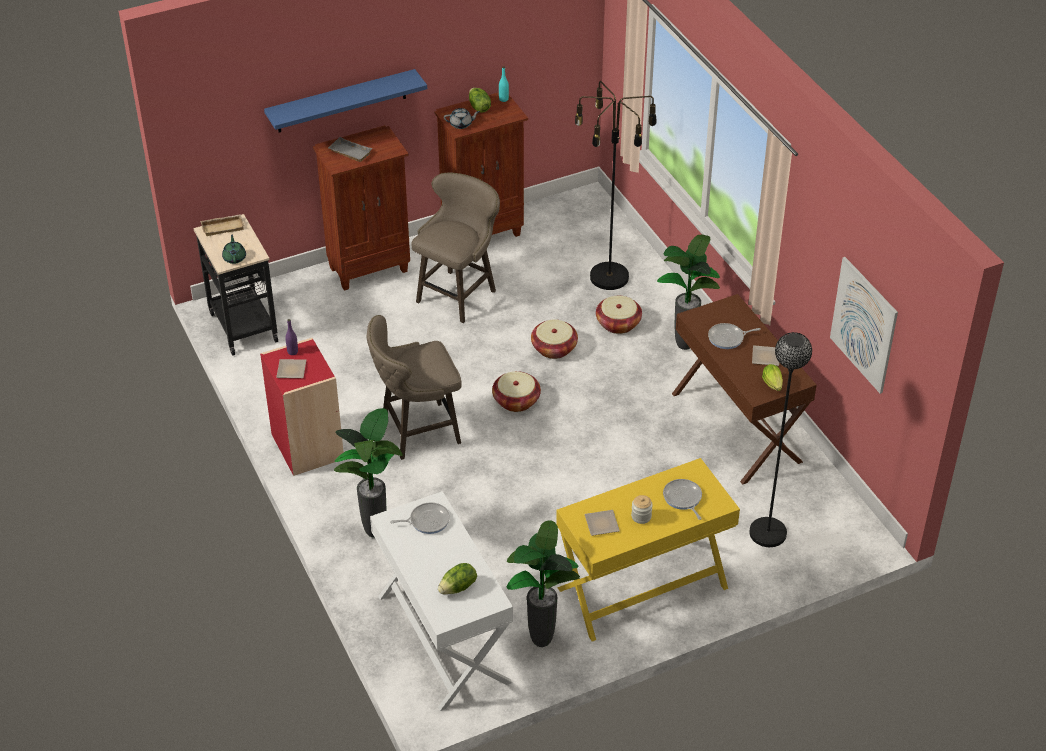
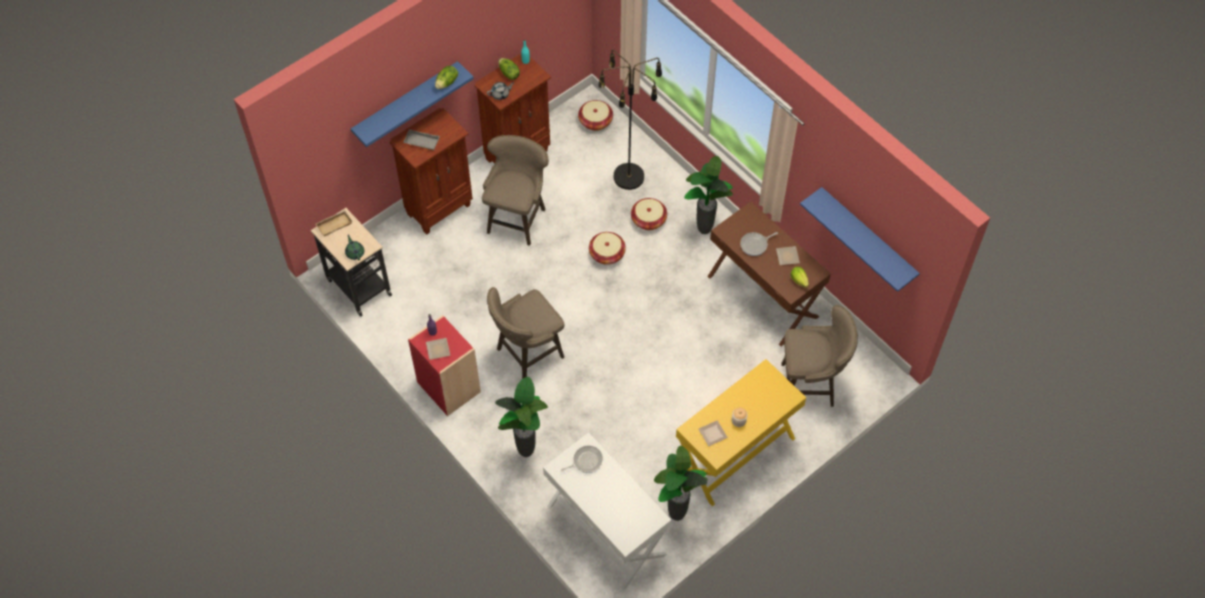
camera: 15 degrees left, 15 degrees up
(458, 587) = (627, 513): lettuce -> lettuce (447, 83)
(516, 401) = (593, 309): basket -> basket (595, 121)
(683, 498) = (763, 398): frying pan -> none
(768, 533) = (810, 385): black floor lamp -> beige stool
(863, 324) = (867, 236): picture -> blue shelf

